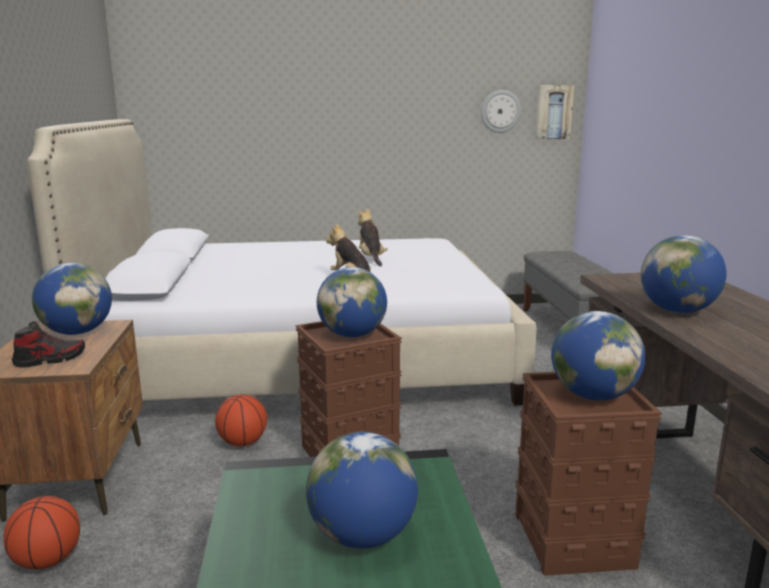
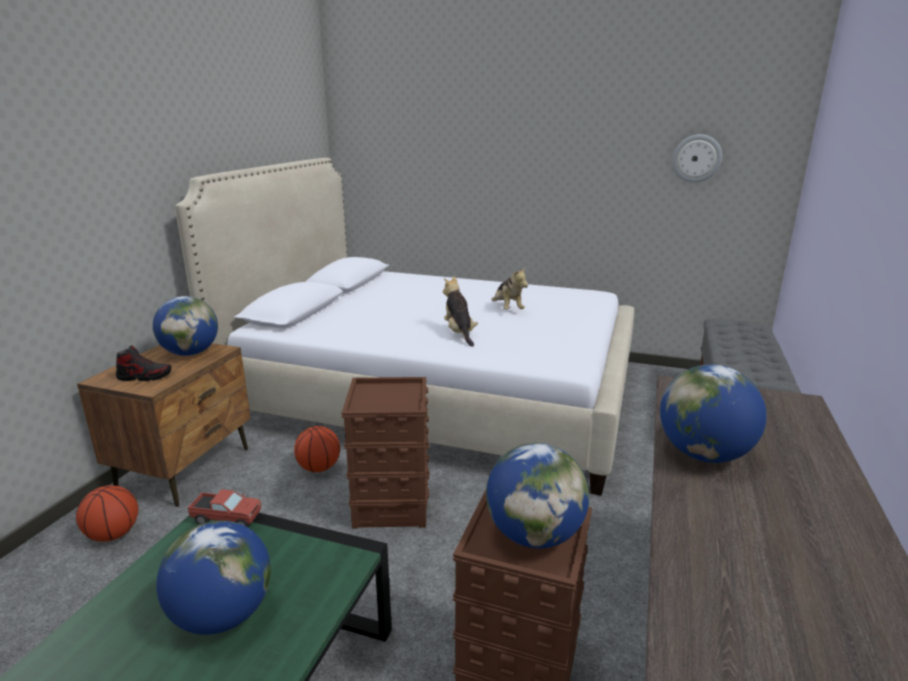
camera: 25 degrees right, 5 degrees up
(269, 470) = (227, 519): none -> toy truck
(352, 335) = (391, 398): globe -> none
(371, 258) = (507, 309): plush toy -> plush toy turned 150 degrees clockwise
(553, 112) = (764, 161): picture -> none

